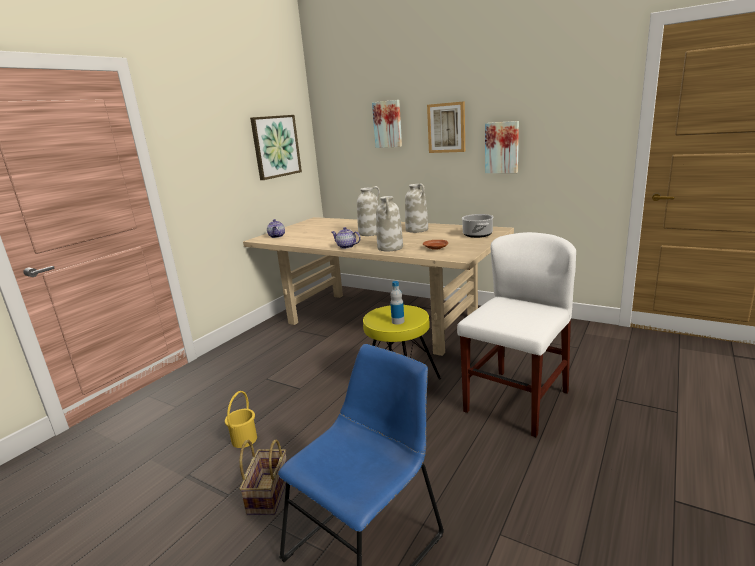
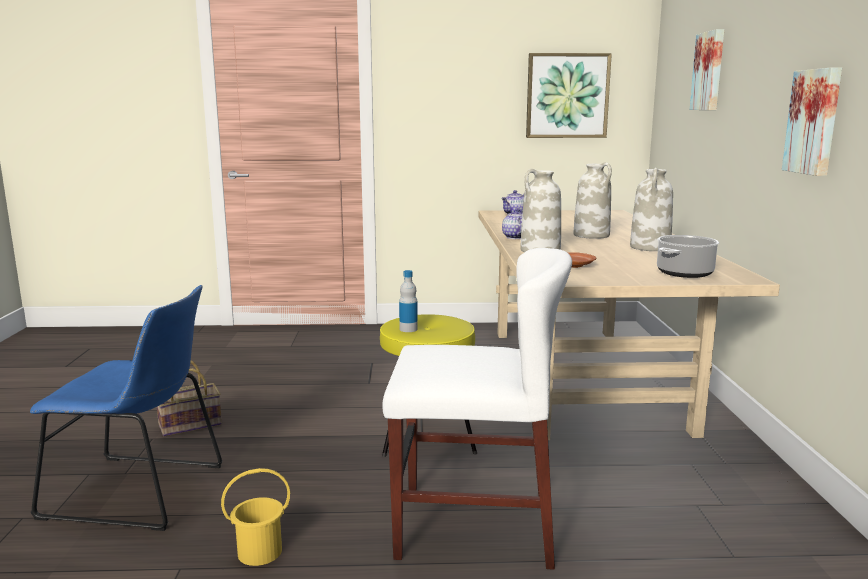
camera: 55 degrees right, 5 degrees down
(244, 439) = (261, 388): yellow bucket -> yellow bucket (259, 551)
(446, 127) = (761, 79): picture -> none

